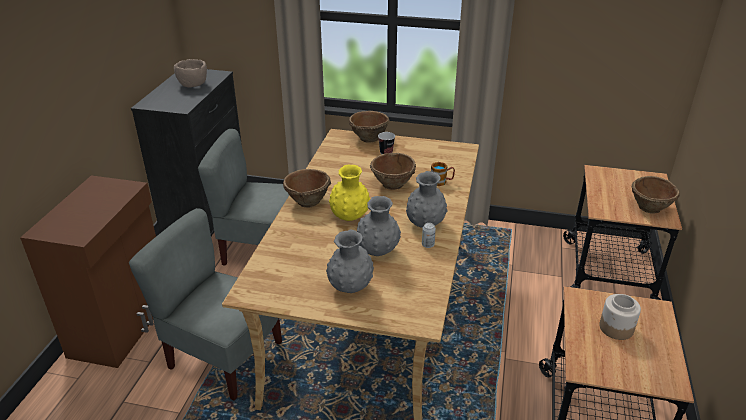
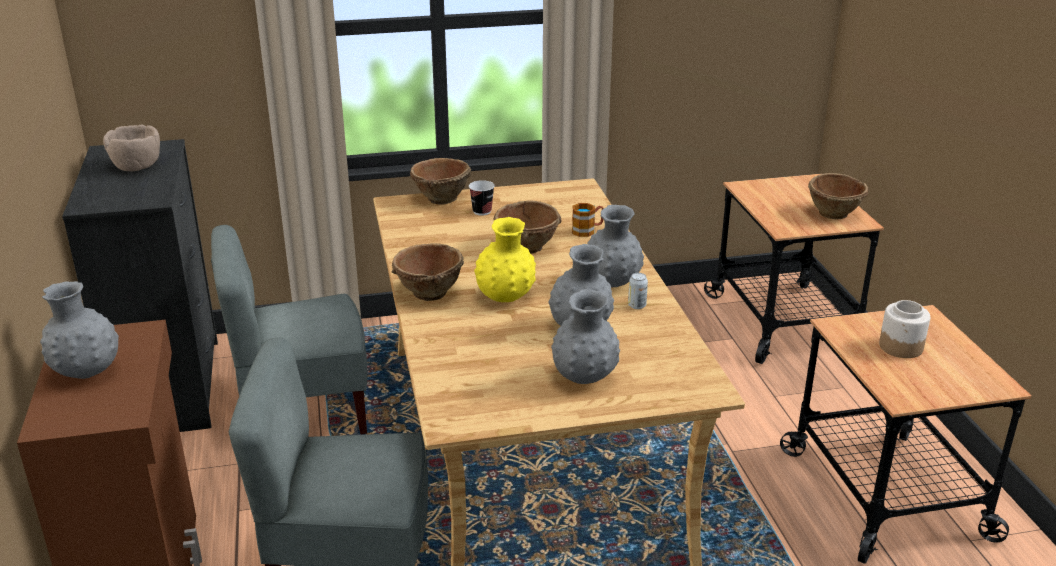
camera: 25 degrees left, 5 degrees down
(83, 205) = (87, 373): none -> grey vase

